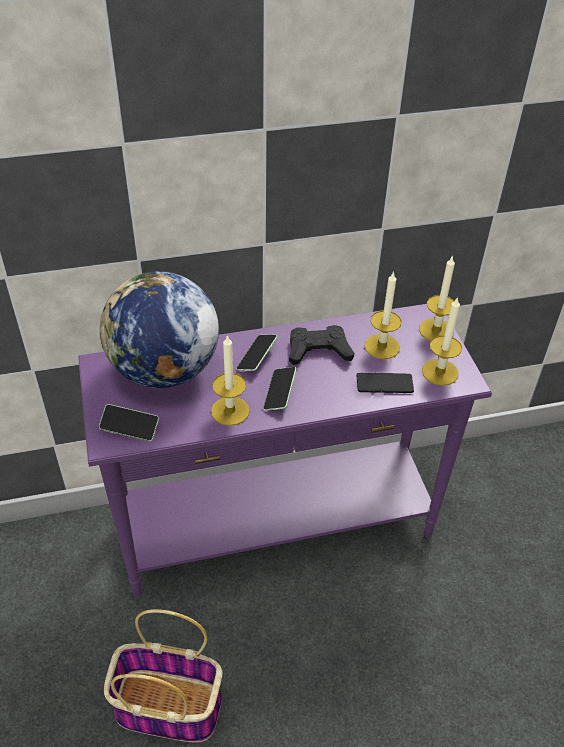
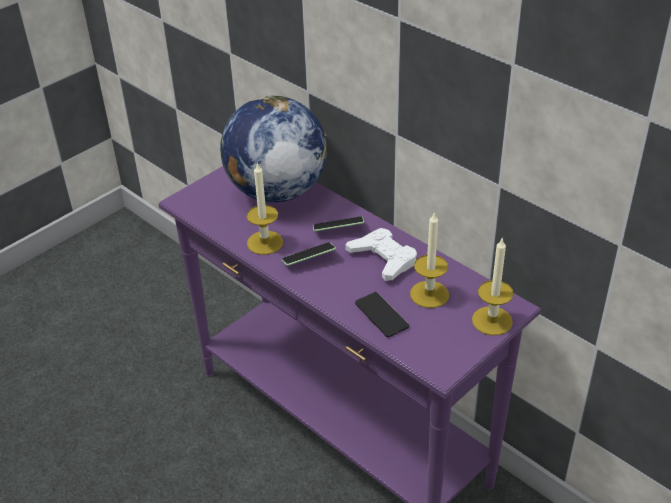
camera: 60 degrees right, 5 degrees down
(129, 428) = (204, 204): phone -> none
(166, 707) = (128, 444): basket -> none
(318, 350) = (383, 259): black game controller -> white game controller
(440, 372) = (434, 345): candle -> none

